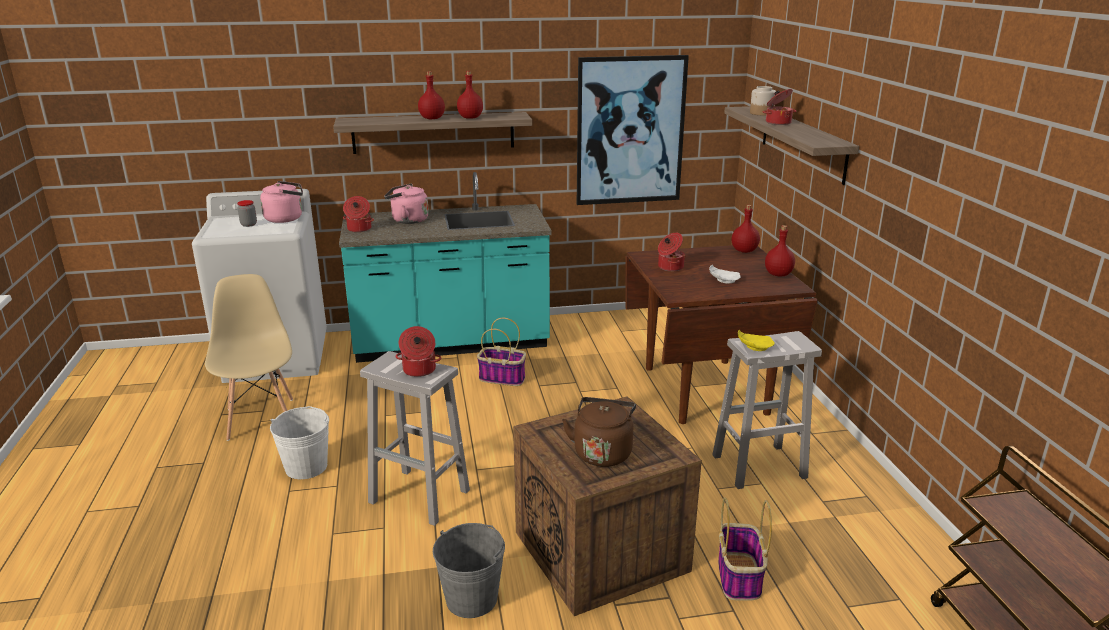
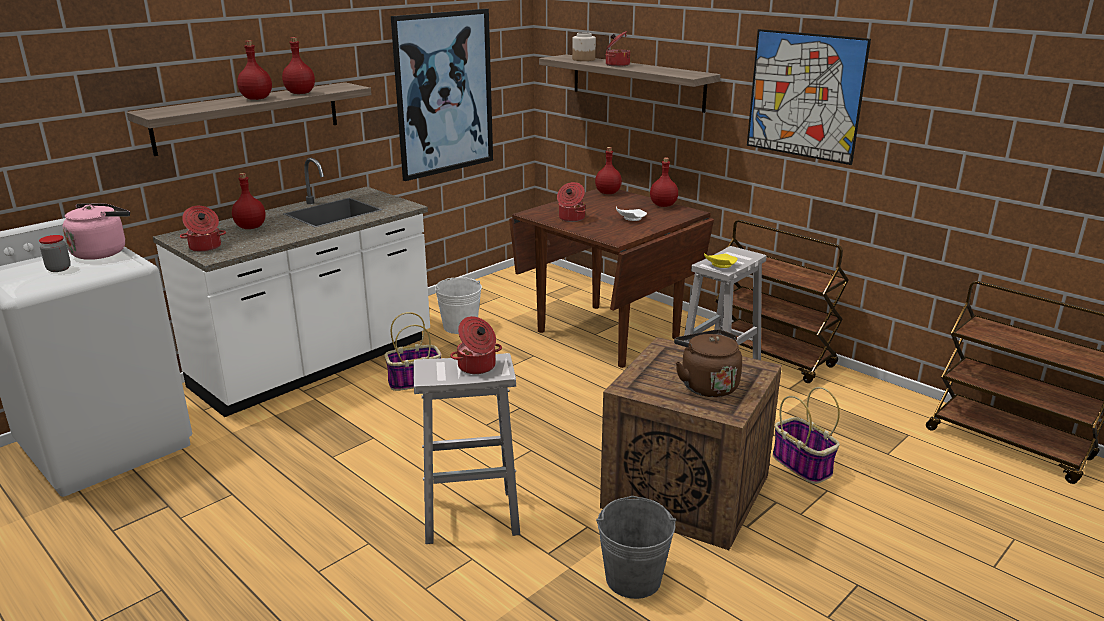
camera: 35 degrees left, 0 degrees up
(261, 418) = (177, 514): beige chair -> none
(306, 467) = (307, 540): white bucket -> white bucket (460, 326)
(407, 220) = (250, 227): pink kettle -> red bottle
(451, 343) = (315, 365): turquoise counter -> white counter
(845, 464) = (771, 356): none -> brown cart
(918, 183) = (804, 95): none -> picture

